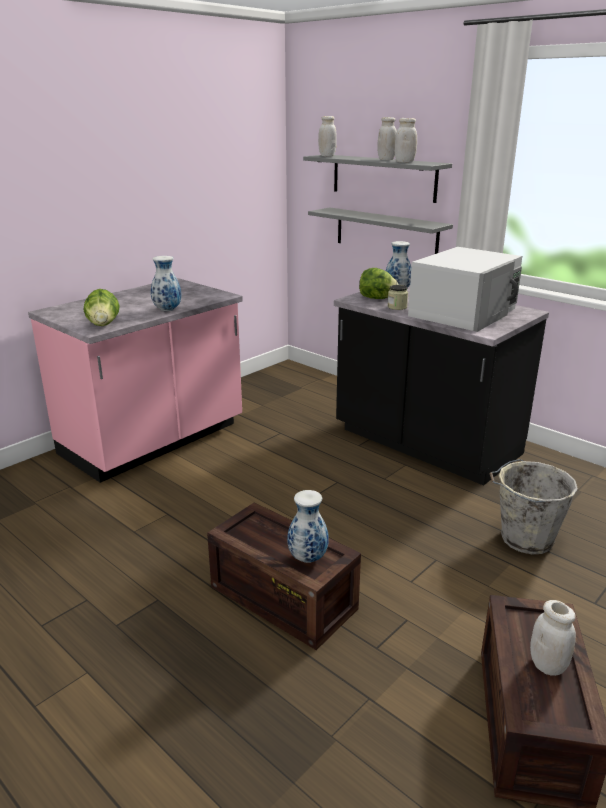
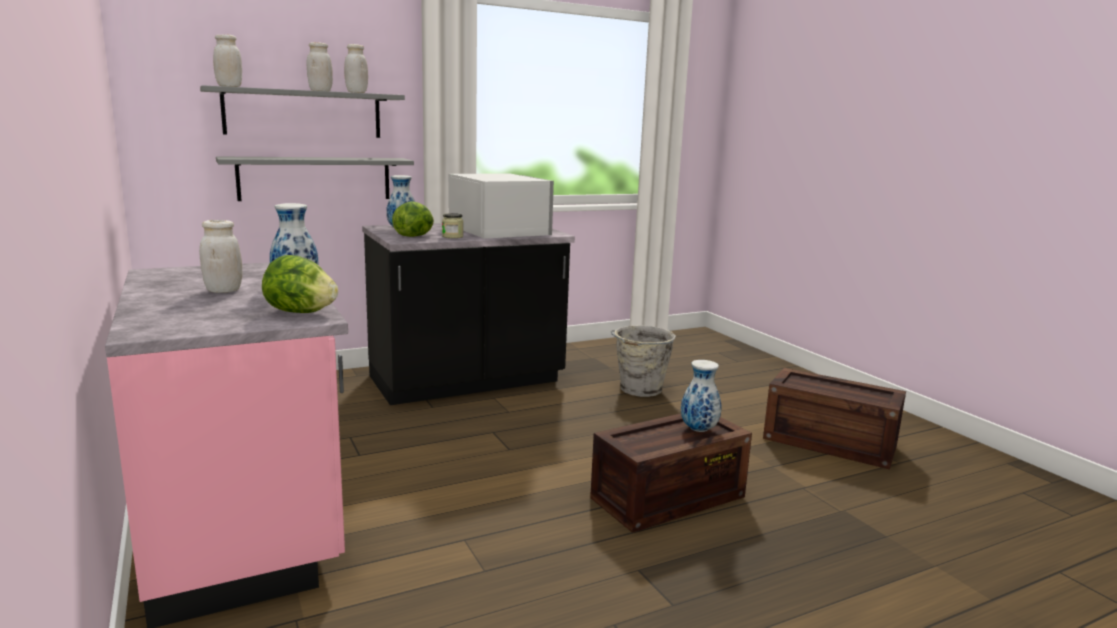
camera: 70 degrees left, 10 degrees down
(547, 665) = (839, 389): white jar -> white jar (223, 290)

